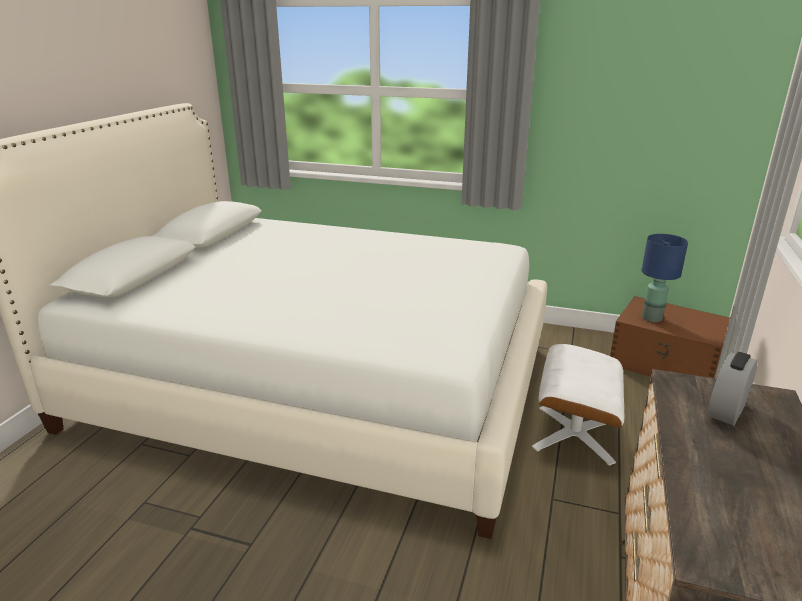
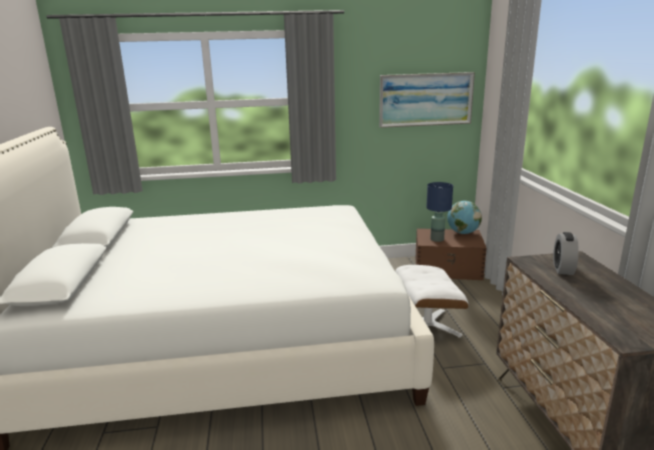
camera: 25 degrees left, 5 degrees down
(677, 107) = (425, 99): none -> picture
(700, 317) = (462, 233): none -> globe

